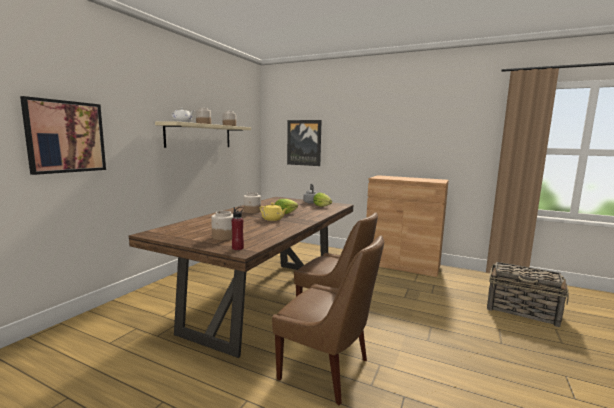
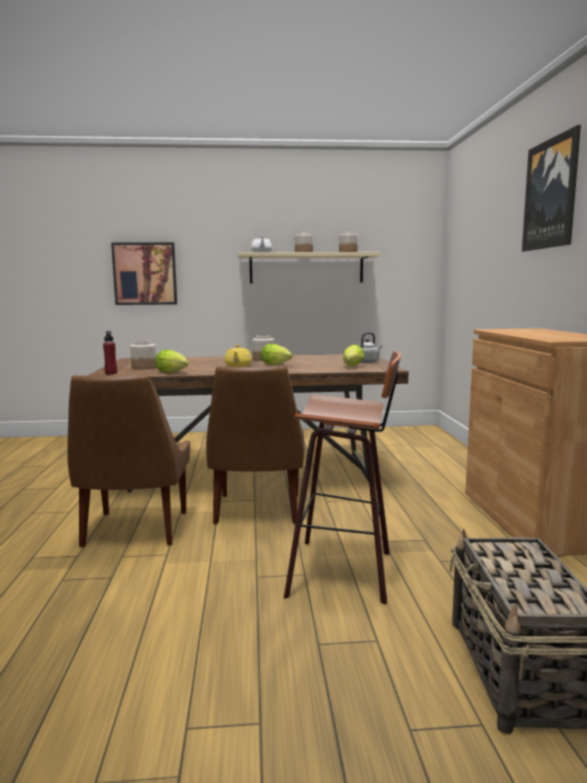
camera: 60 degrees right, 0 degrees up
(274, 234) = (173, 373): none -> lettuce
(304, 142) = (475, 271): picture -> picture (551, 194)
(432, 315) = (345, 571): none -> stool

